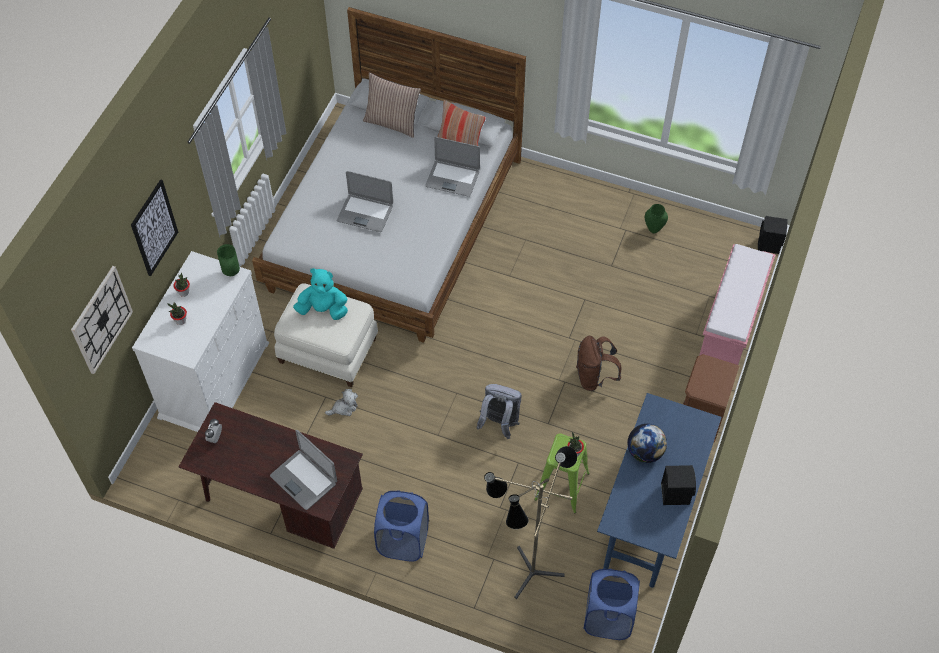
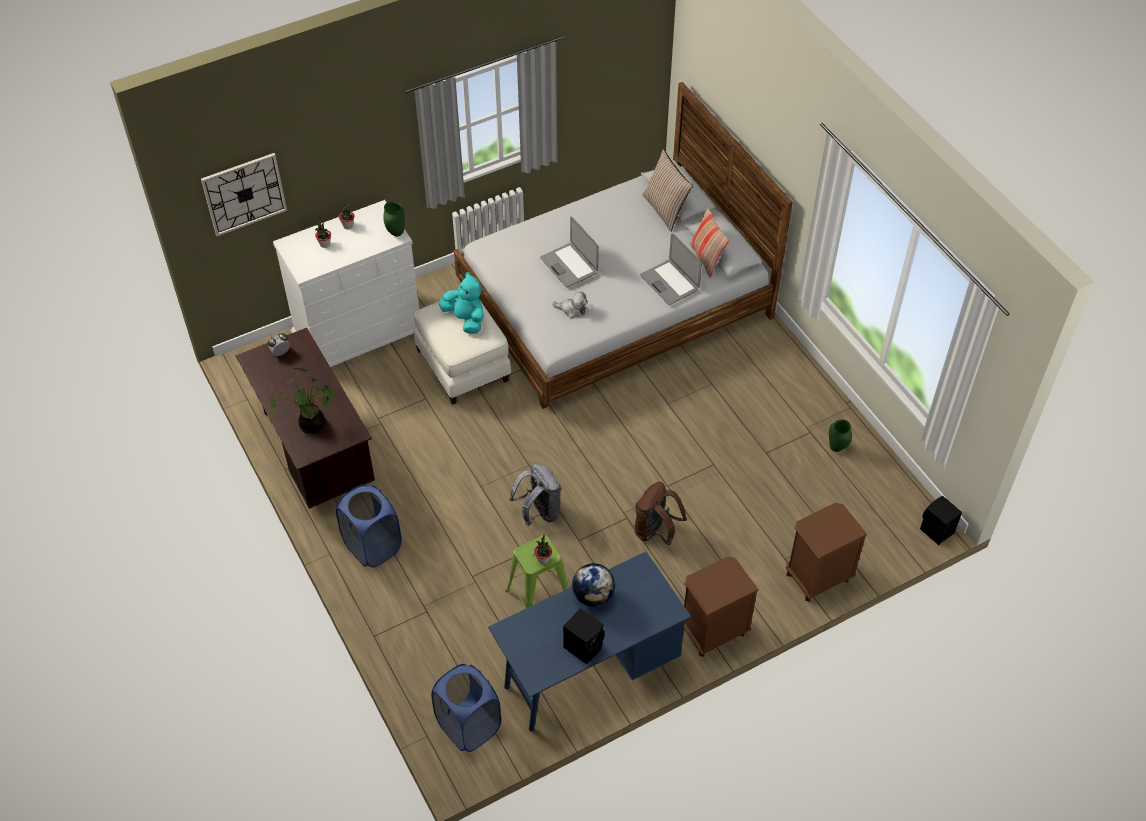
camera: 40 degrees right, 5 degrees down
(154, 228) = (343, 151): picture -> none
(304, 479) = (310, 426): laptop -> potted plant
(344, 407) = (431, 416): plush toy -> plush toy (572, 310)
(526, 571) = (442, 639): floor lamp -> none
(728, 332) = (817, 577): pink bench -> brown nightstand

